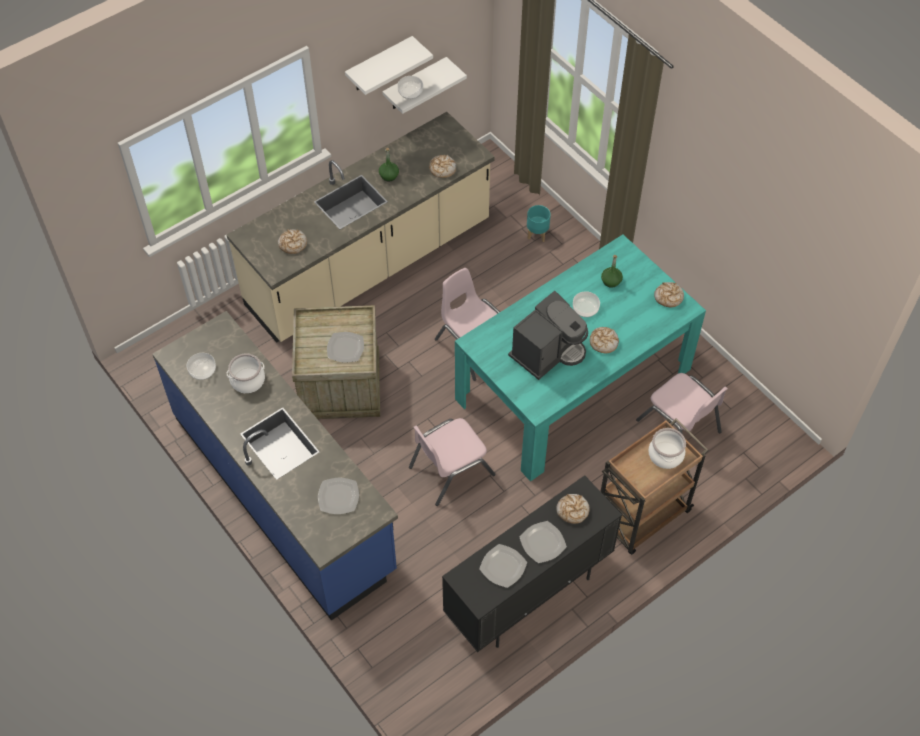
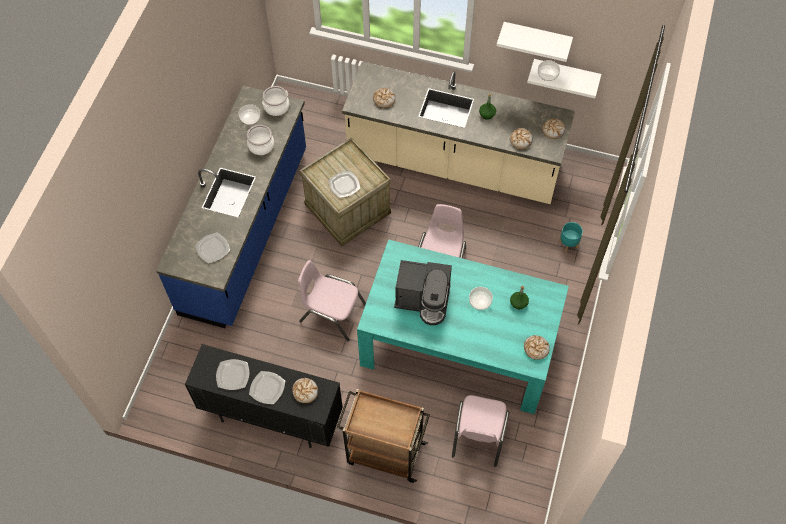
camera: 55 degrees right, 5 degrees up
(603, 342) = (460, 329): bread -> bread (553, 130)
(665, 455) = (394, 424): cooking pot -> cooking pot (276, 106)

